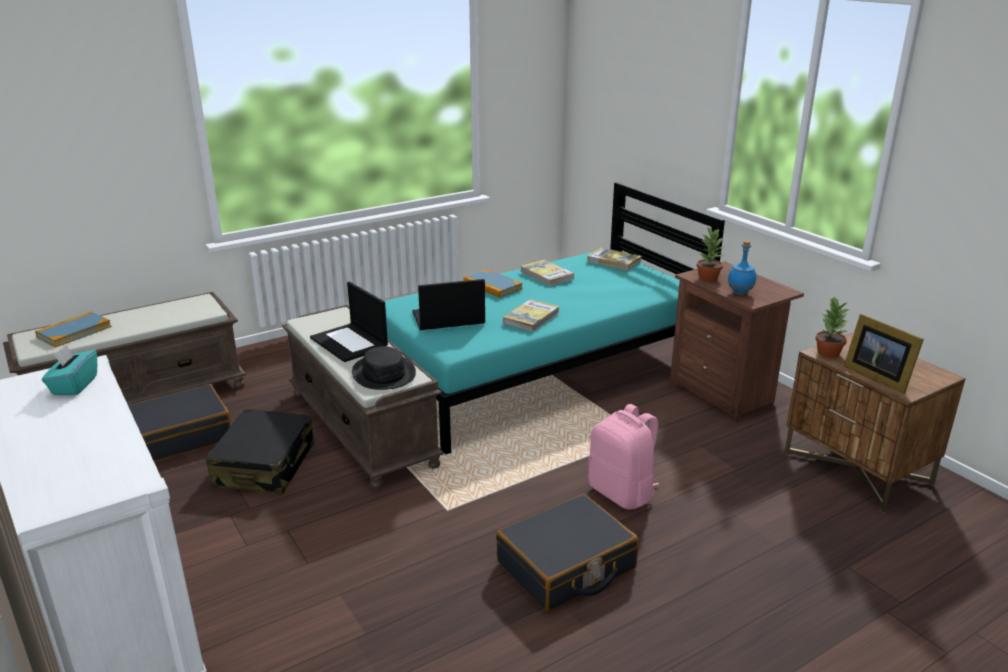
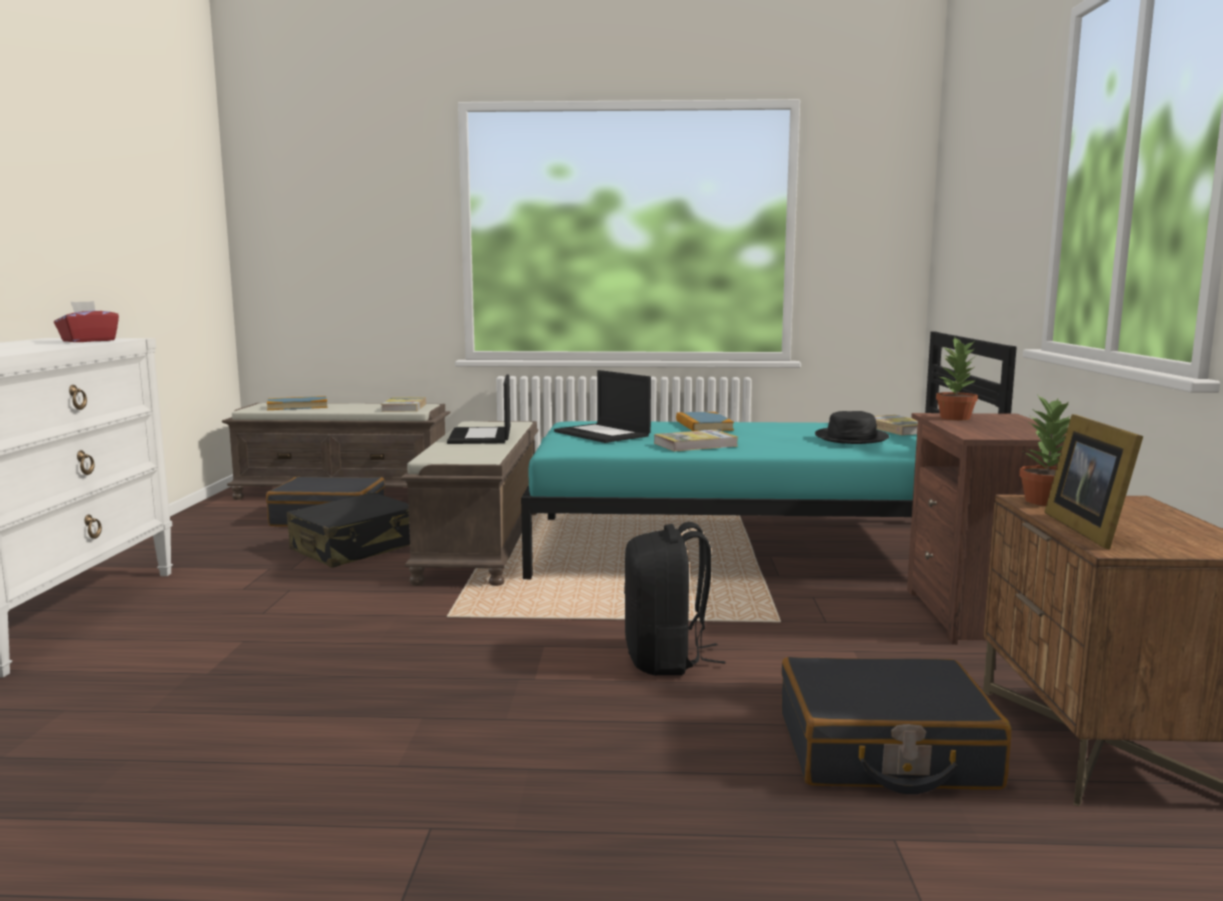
camera: 35 degrees right, 15 degrees down
(74, 385) = (88, 341): turquoise tissue box -> red tissue box
(384, 373) = (464, 453): black hat -> black hat (851, 437)
(447, 318) = (603, 434): laptop -> laptop turned 150 degrees counterclockwise
(546, 275) = (785, 427): book -> book (404, 407)
(566, 566) = (483, 695): black suitcase -> black suitcase (884, 751)
(622, 493) = (666, 659): pink backpack -> black backpack
(739, 293) = (974, 429): blue bottle -> none

